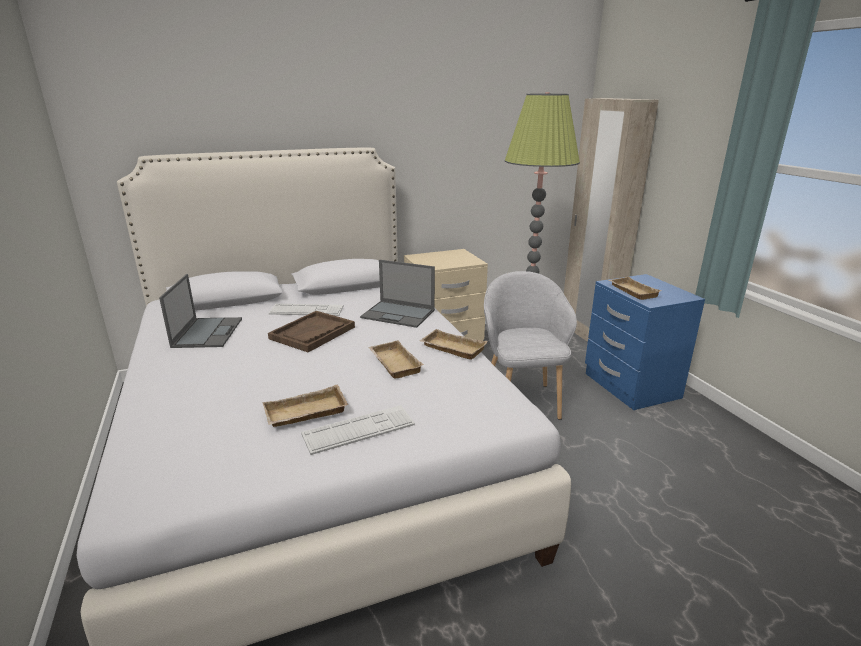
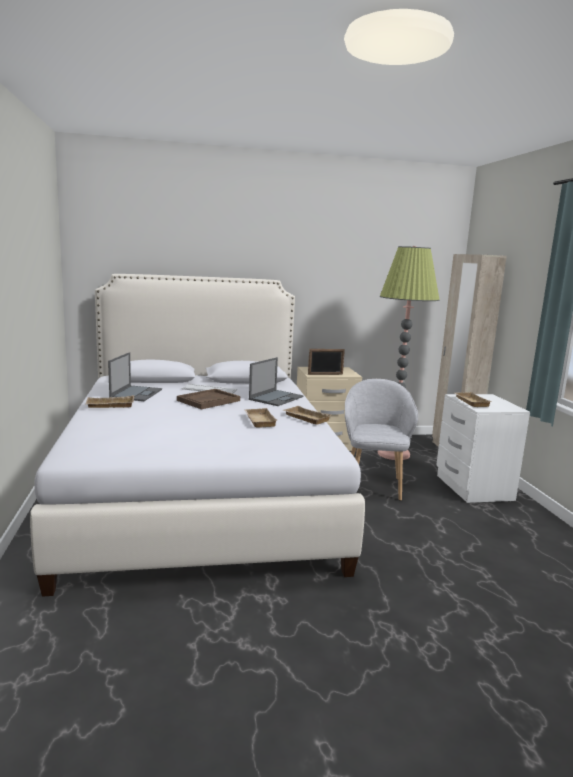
camera: 10 degrees right, 10 degrees down
(305, 413) = (187, 435): beige tray -> beige tray (109, 406)
(359, 430) = (219, 446): keyboard -> none
(399, 314) = (276, 398): laptop -> laptop turned 90 degrees counterclockwise
(443, 265) = (325, 374): none -> picture frame
(630, 386) = (472, 488): blue nightstand -> white nightstand

